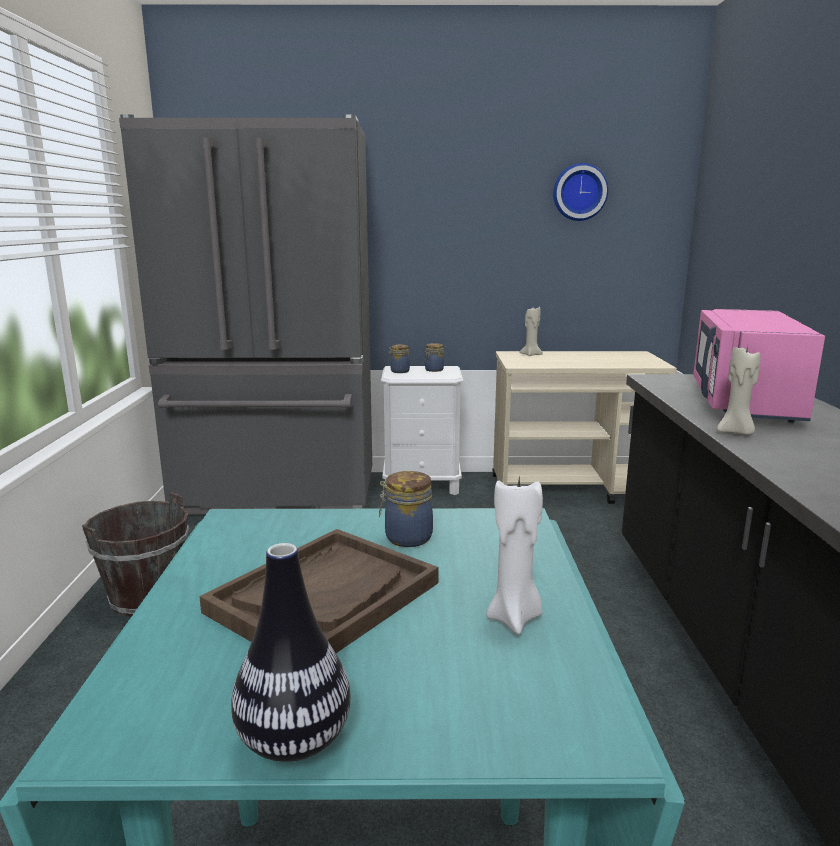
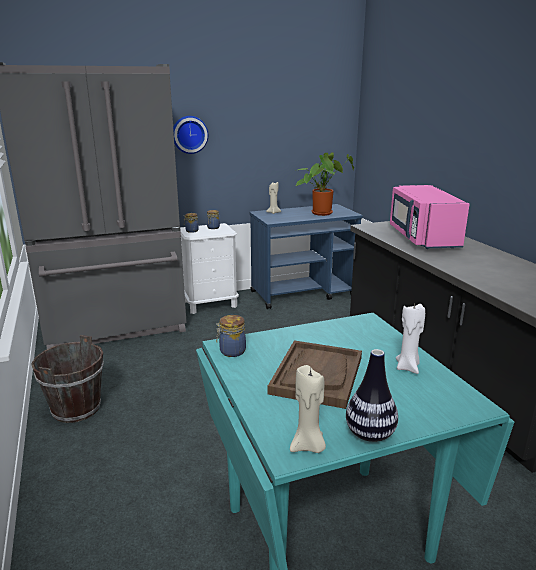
camera: 20 degrees left, 5 degrees up
(406, 538) = (324, 339): jar -> jar (231, 351)
(573, 489) = (303, 293): beige cart -> blue cart
(579, 192) = (294, 106): wall clock -> wall clock (189, 134)
(609, 360) = (322, 212): none -> potted plant
(736, 432) = (432, 257): beige candle -> beige candle (308, 446)

